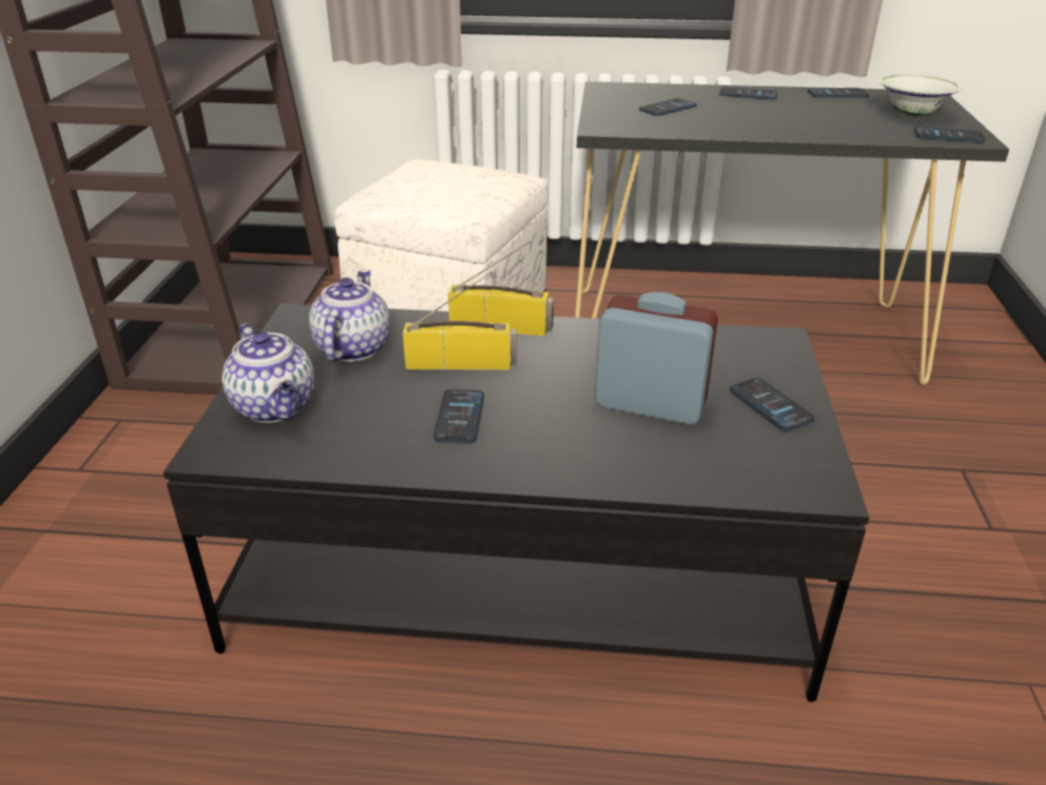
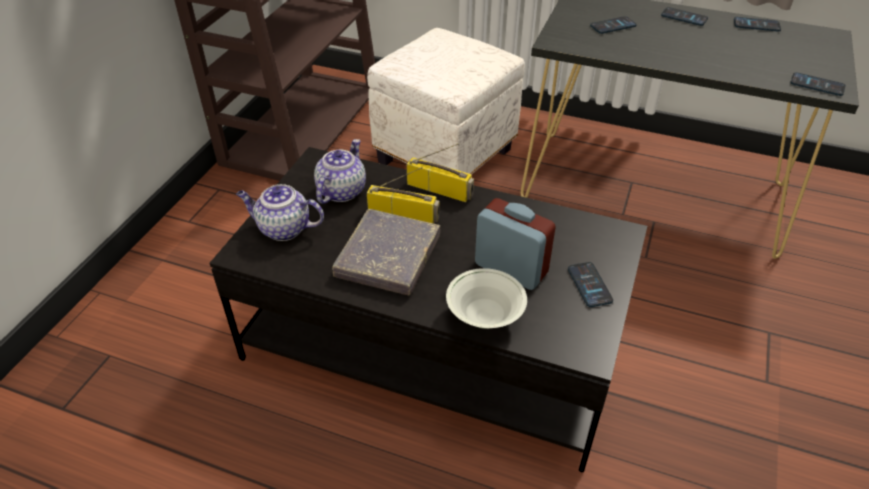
camera: 15 degrees right, 10 degrees up
(276, 407) = (283, 229): teapot -> teapot turned 120 degrees clockwise
(459, 417) = (388, 256): phone -> grey book
(912, 114) = (804, 56): white bowl -> white bowl (484, 317)

